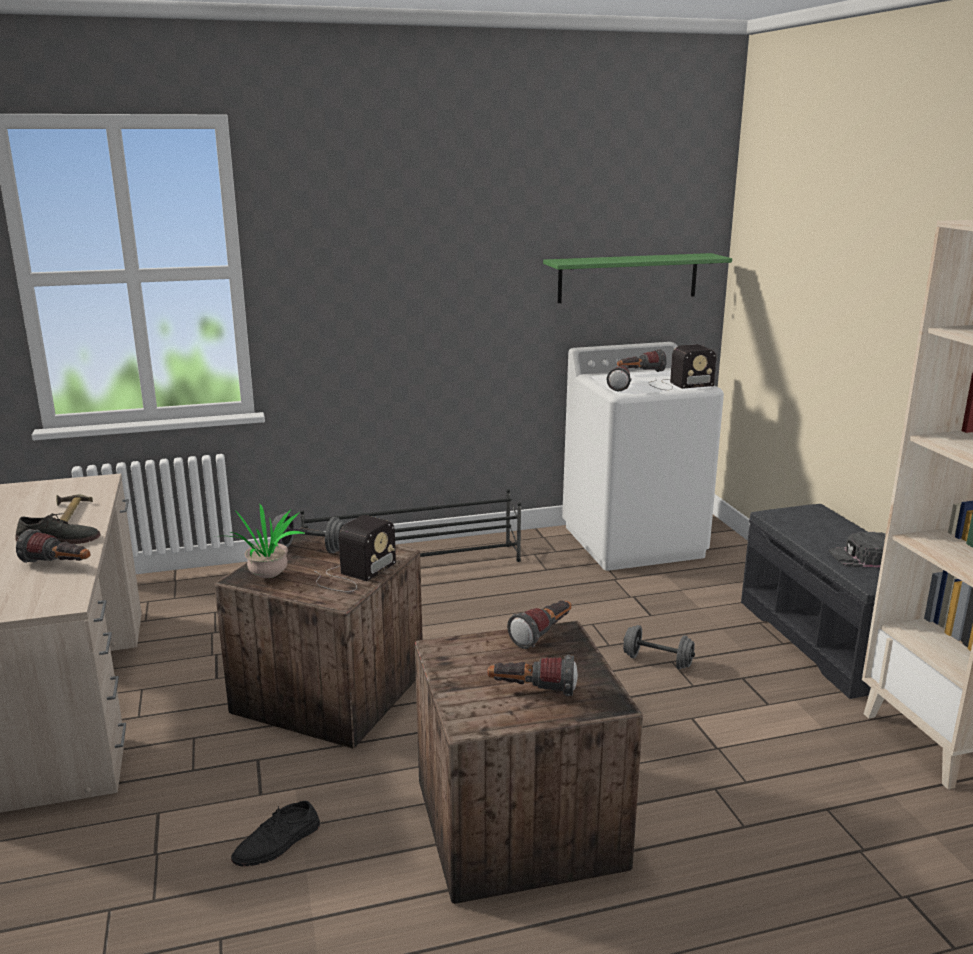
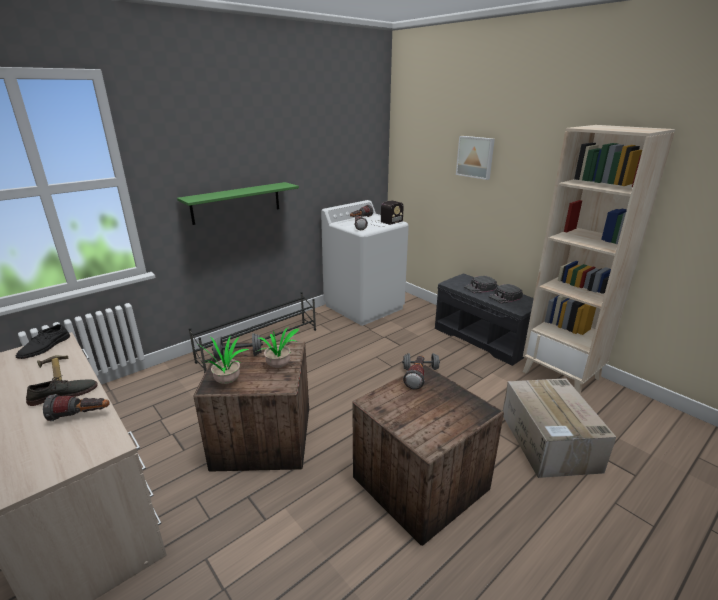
camera: 25 degrees left, 5 degrees up
(277, 843) = (298, 549): black shoe -> black shoe (45, 347)
(354, 574) = (280, 366): radio -> potted plant
(532, 691) = (441, 414): flashlight -> none
(628, 278) = (345, 167): green shelf -> green shelf (236, 203)
(814, 840) = (549, 442): none -> cardboard box
(828, 533) = (480, 288): none -> black cap
(854, 272) = (475, 157): none -> picture

